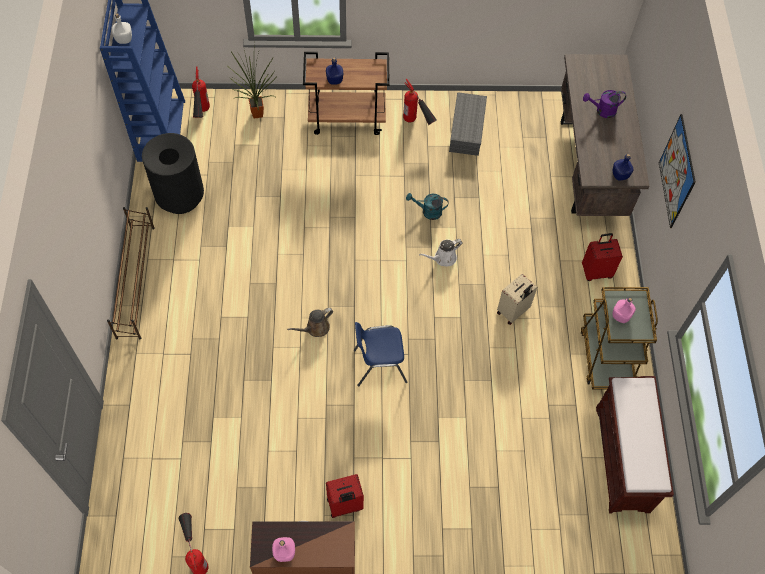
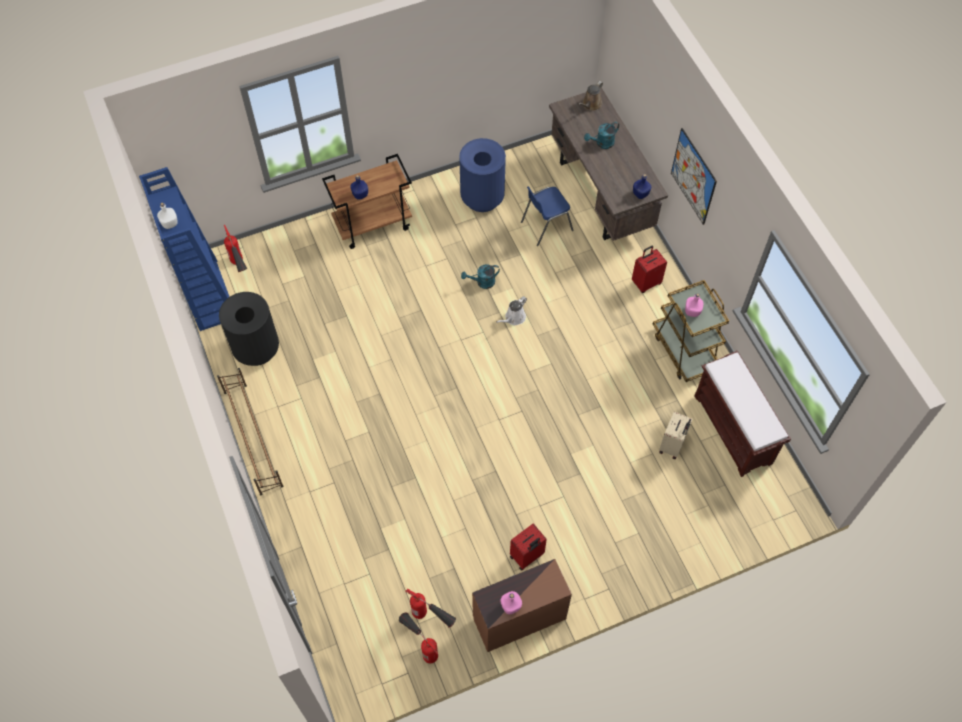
camera: 20 degrees left, 0 degrees up
(257, 116) = (291, 251): potted plant -> none
(315, 328) = (432, 419): brown watering can -> brown watering can (591, 105)
(379, 365) = (501, 429): blue chair -> blue chair (546, 226)
(417, 125) = (438, 209): fire extinguisher -> fire extinguisher (431, 618)
(466, 129) = (482, 198): grey storage box -> blue trash can
(513, 311) = (593, 342): beige suitcase -> beige suitcase (672, 446)
(602, 111) = (602, 143): purple watering can -> turquoise watering can

